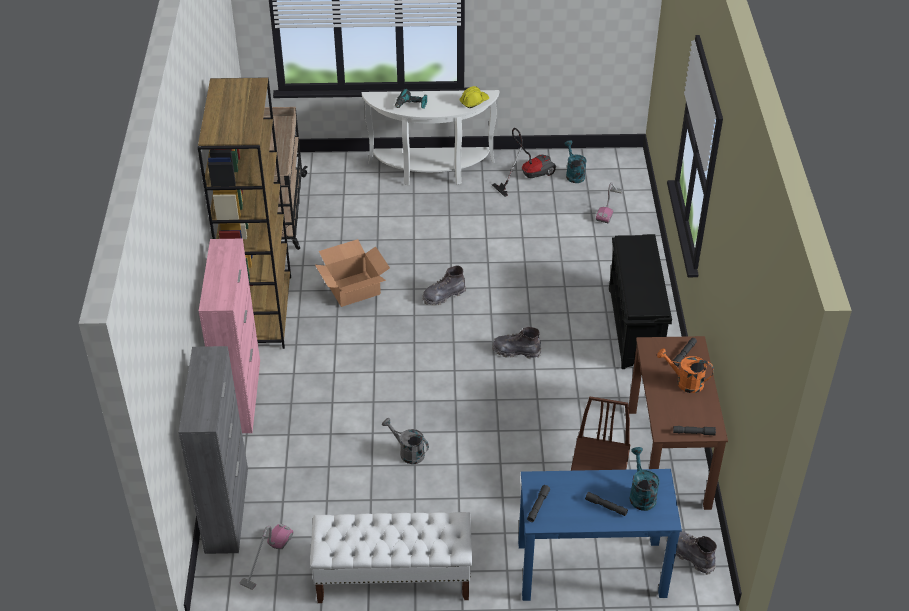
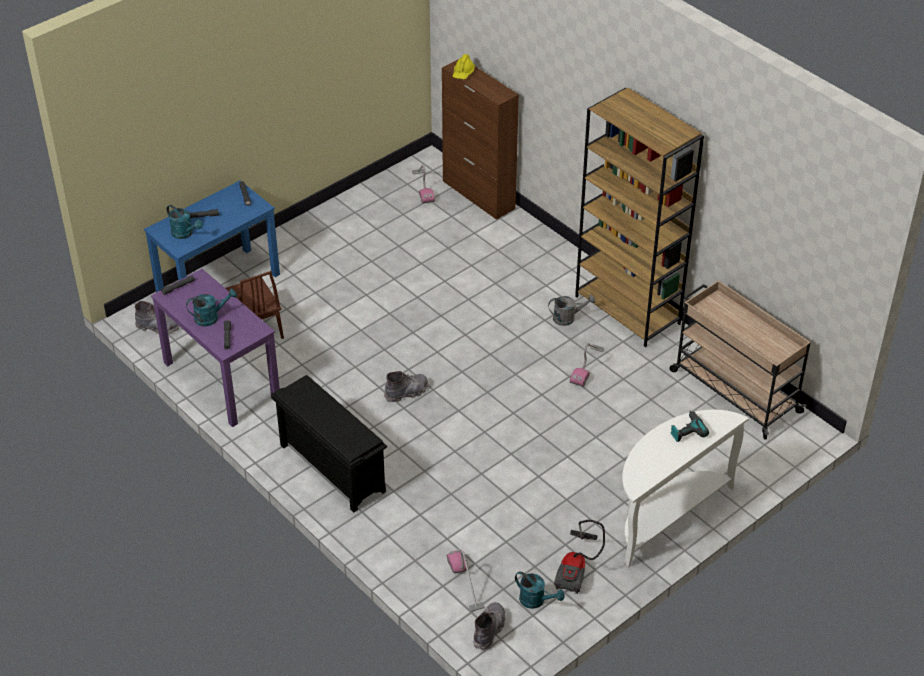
camera: 140 degrees right, 0 degrees up
(227, 509) = (479, 195): grey cabinet -> brown cabinet
(241, 395) = (560, 253): pink cabinet -> none
(353, 288) = (587, 366): cardboard box -> vacuum cleaner
(392, 578) = (337, 217): white bench -> none
(408, 452) = (407, 283): grey watering can -> grey watering can (568, 318)
(443, 295) = (512, 403): grey boot -> grey boot (489, 629)
(474, 101) = (637, 470): yellow hard hat -> yellow hard hat (463, 73)
(668, 457) = (221, 380): brown desk -> purple desk
(685, 382) = (211, 317): orange watering can -> turquoise watering can

